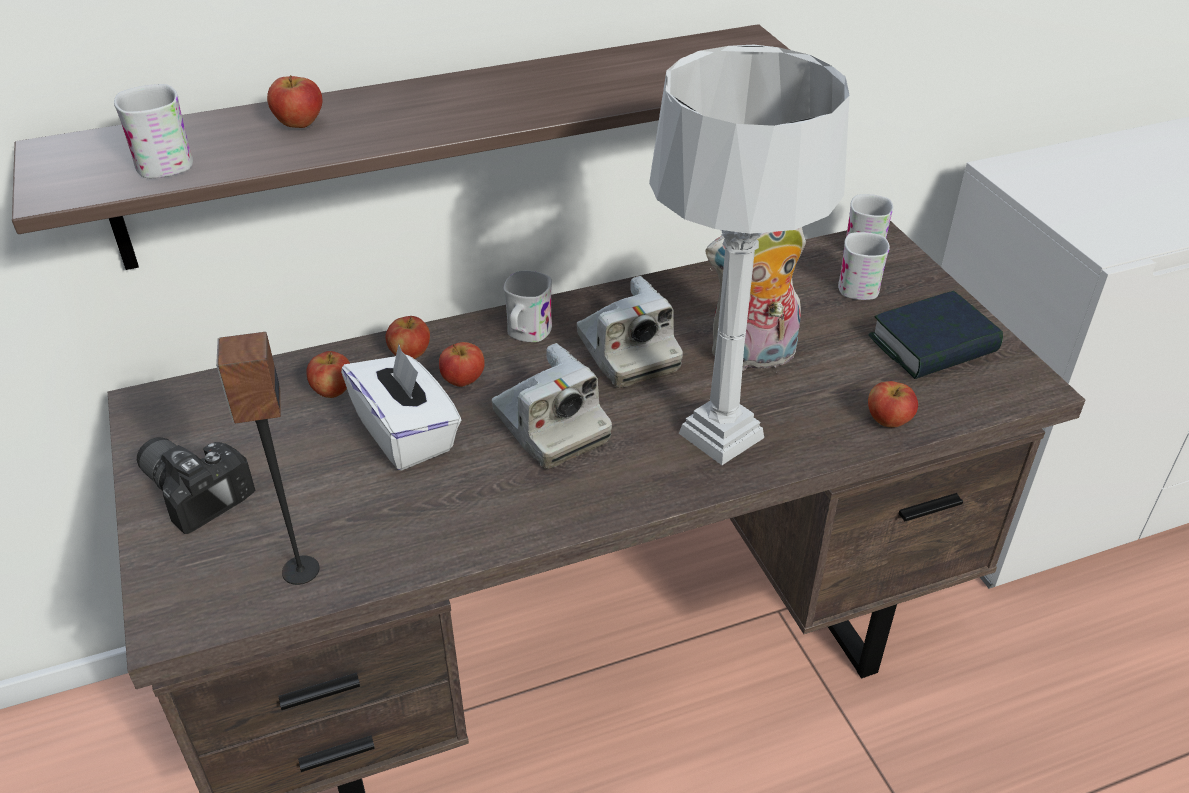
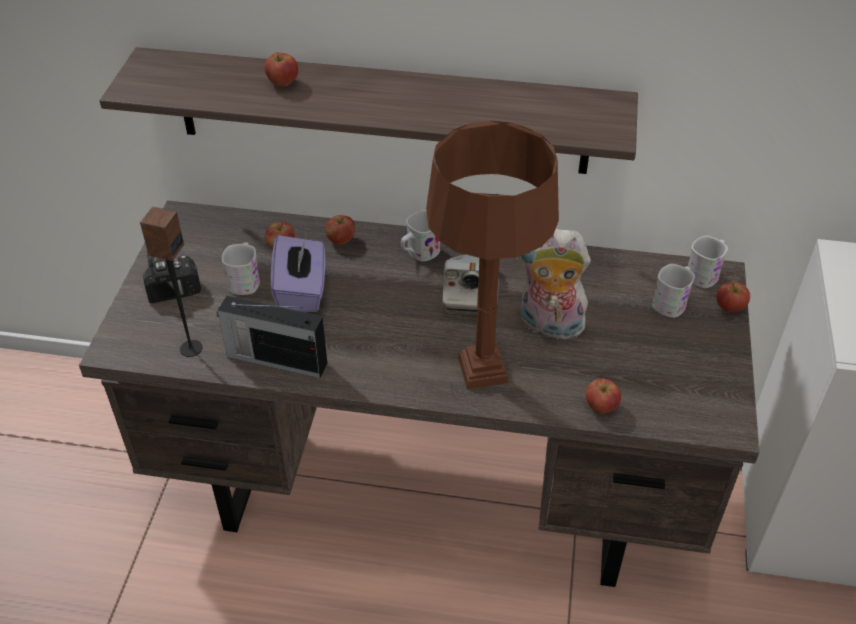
camera: 30 degrees right, 5 degrees up
(162, 160) = (195, 85): white mug -> white mug (245, 280)
(406, 434) = (301, 291): white tissue box -> purple tissue box
(439, 533) = (275, 359): none -> radio
(463, 381) = (358, 270): apple -> apple (729, 308)
(550, 427) = (385, 321): camera -> none
(720, 435) = (483, 369): grey table lamp -> brown table lamp
(933, 345) = (683, 368): book -> none

